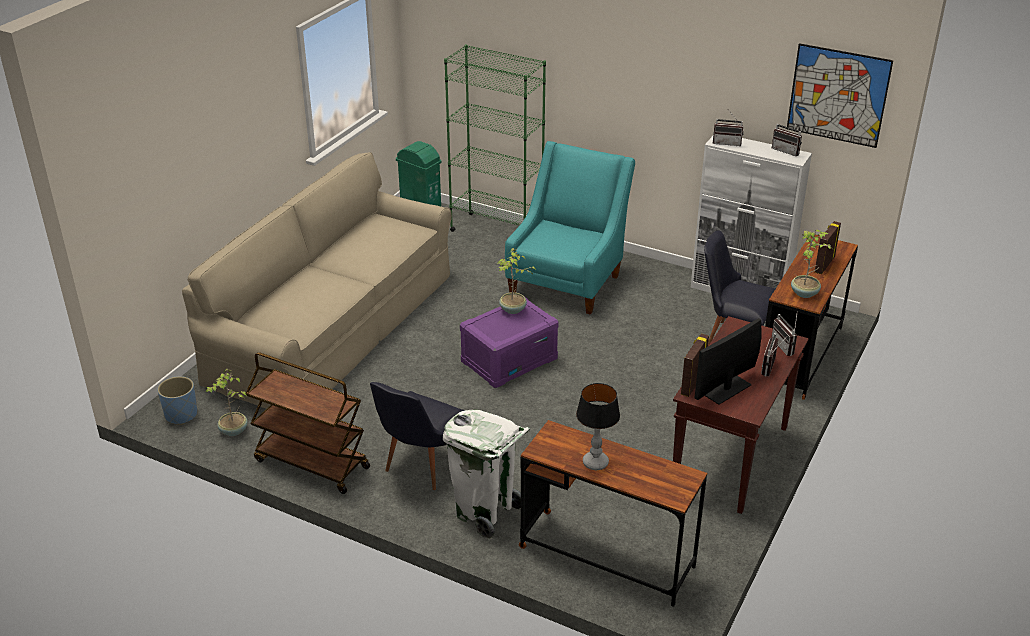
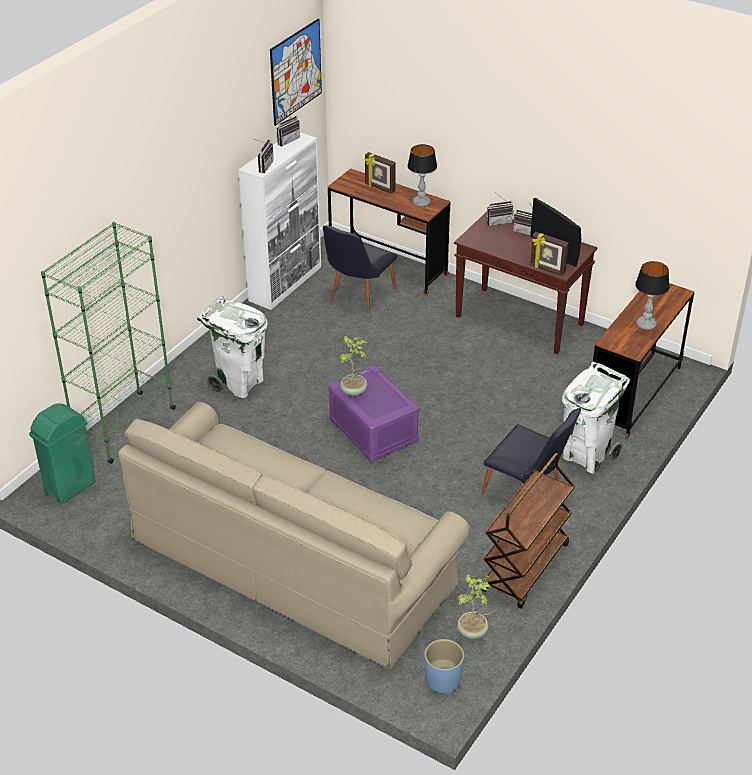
camera: 85 degrees left, 5 degrees up
(568, 280) = (240, 383): turquoise armchair -> white trash can
(805, 293) = (421, 203): potted plant -> table lamp

